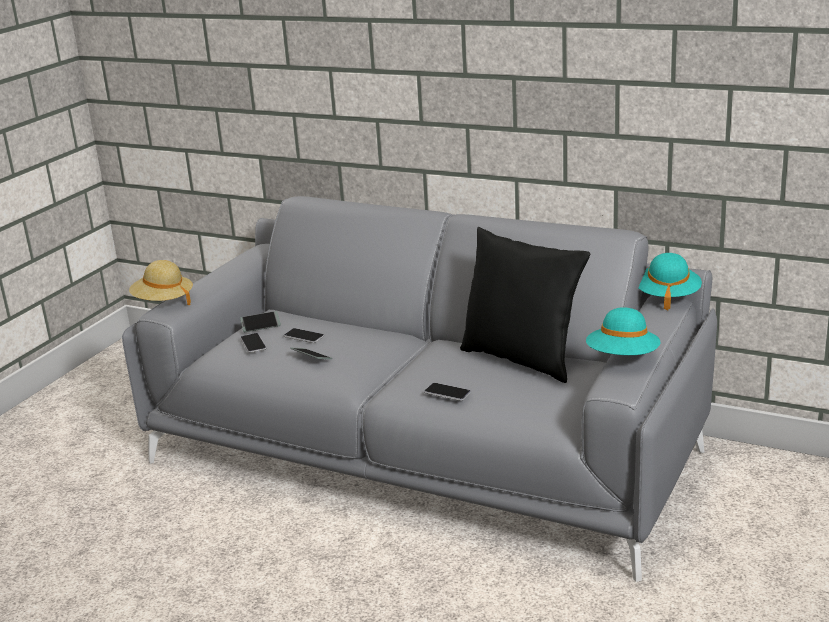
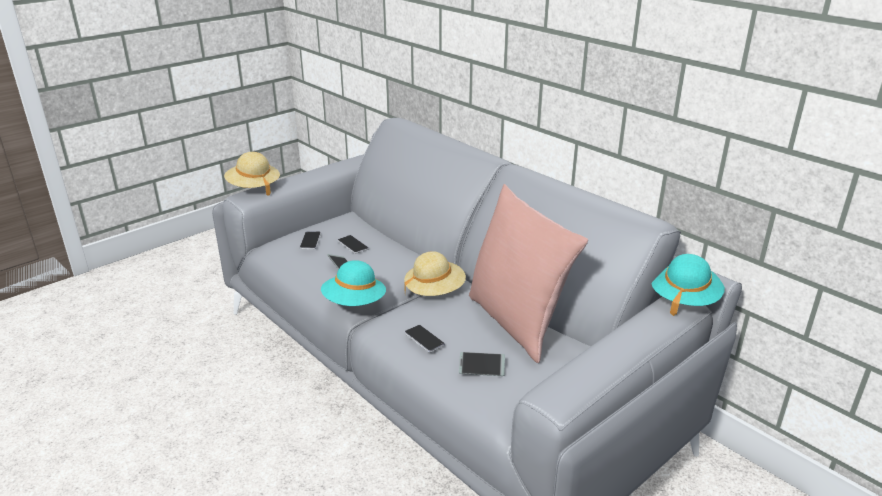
camera: 20 degrees right, 5 degrees up
(261, 325) = (330, 225): phone -> phone (481, 368)
(420, 356) = (435, 291): none -> beige hat
(522, 359) = (517, 322): black pillow -> pink pillow
(622, 358) = (586, 361): turquoise hat -> turquoise hat (354, 303)

